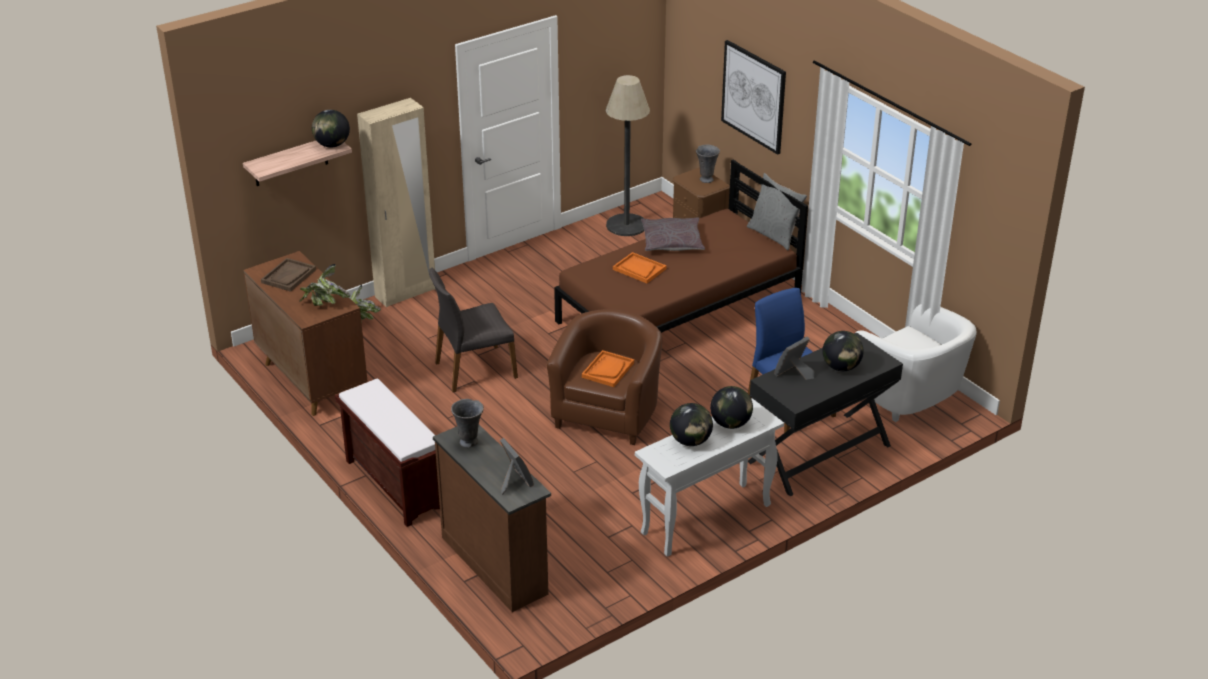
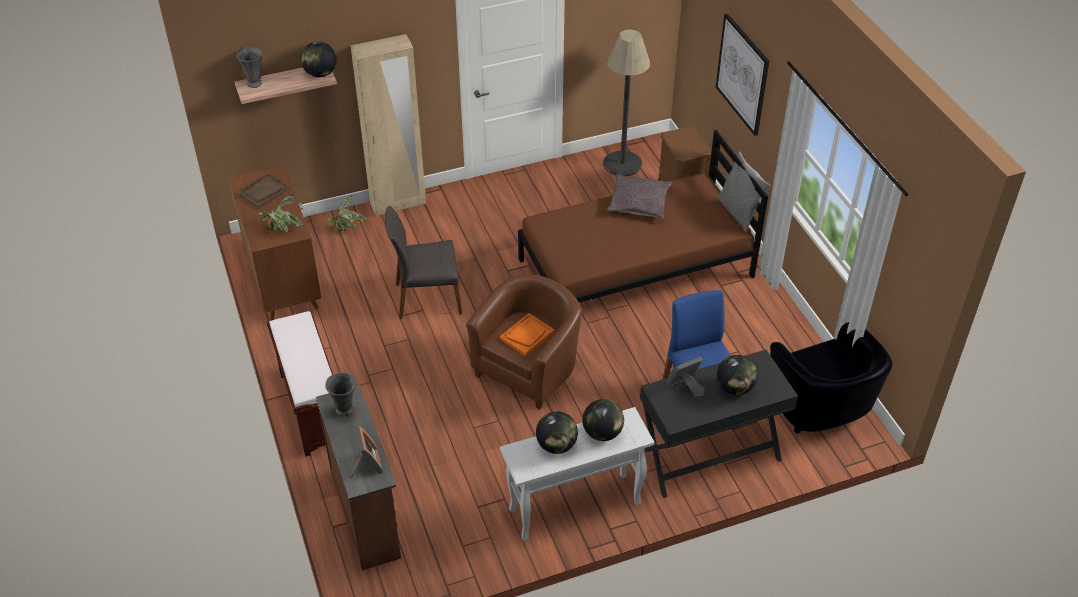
camera: 15 degrees right, 10 degrees up
(639, 269) = (596, 229): orange tray -> none
(706, 179) = (692, 141): grey vase -> grey vase (255, 83)
(911, 398) = (821, 410): white armchair -> black armchair

